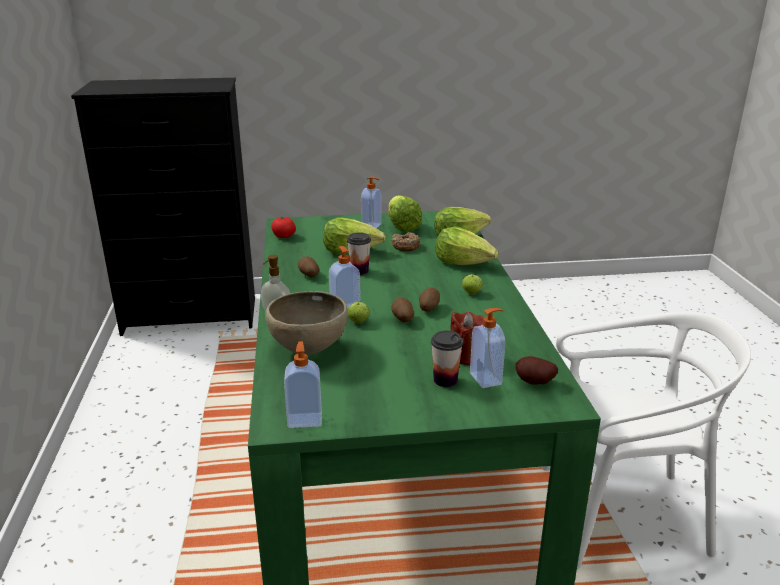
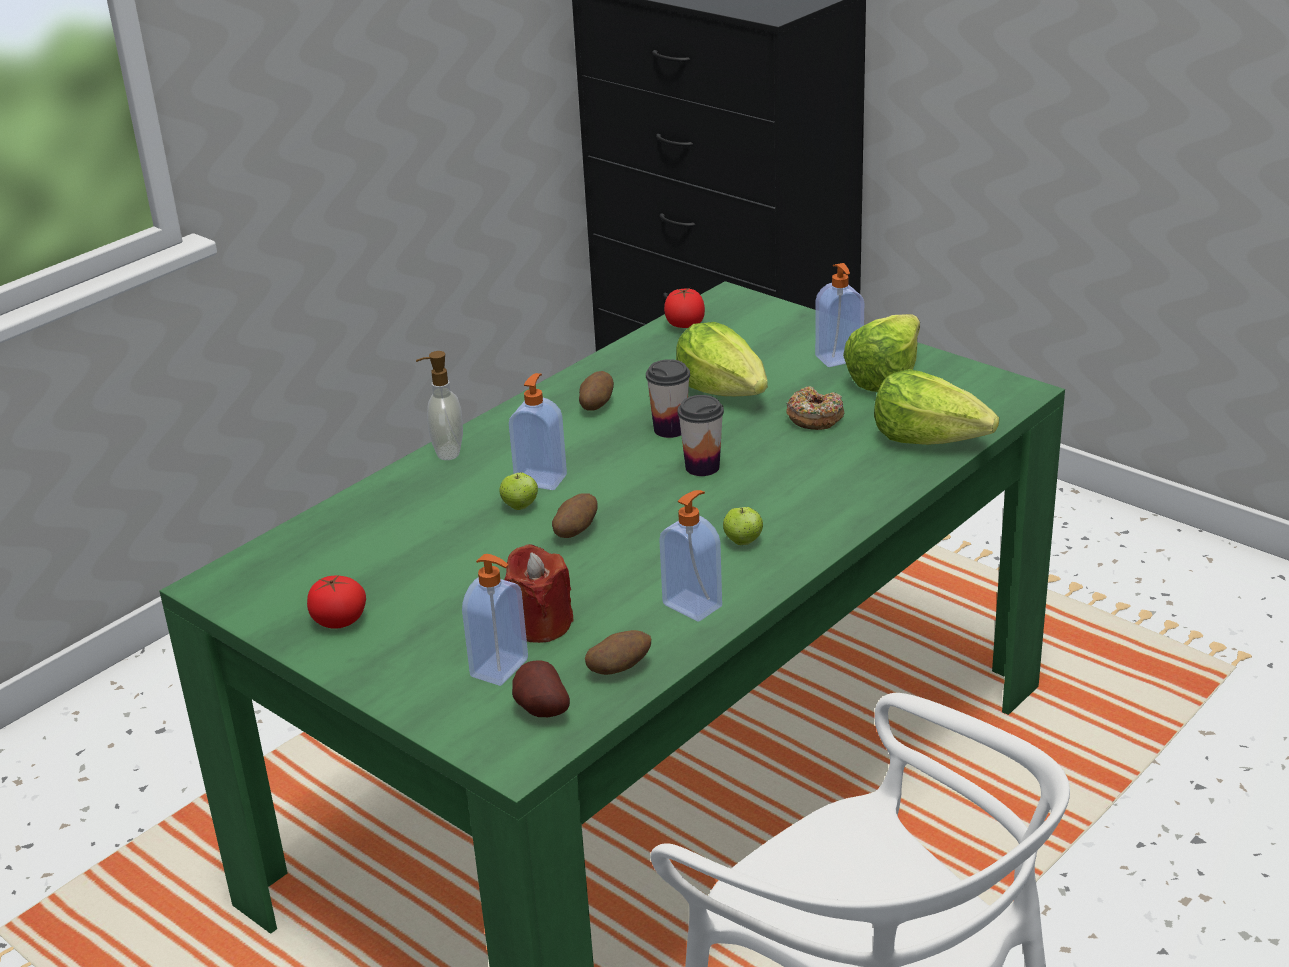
camera: 50 degrees right, 5 degrees up
(304, 419) = (246, 595): soap dispenser -> soap dispenser (693, 604)
(309, 350) = (399, 515): brown bowl -> none
(377, 403) = (339, 621): none -> tomato
(428, 308) = (638, 534): potato -> potato (619, 669)
(445, 380) = (455, 640): cup -> cup (702, 467)
(464, 263) = (838, 487): lettuce -> none

